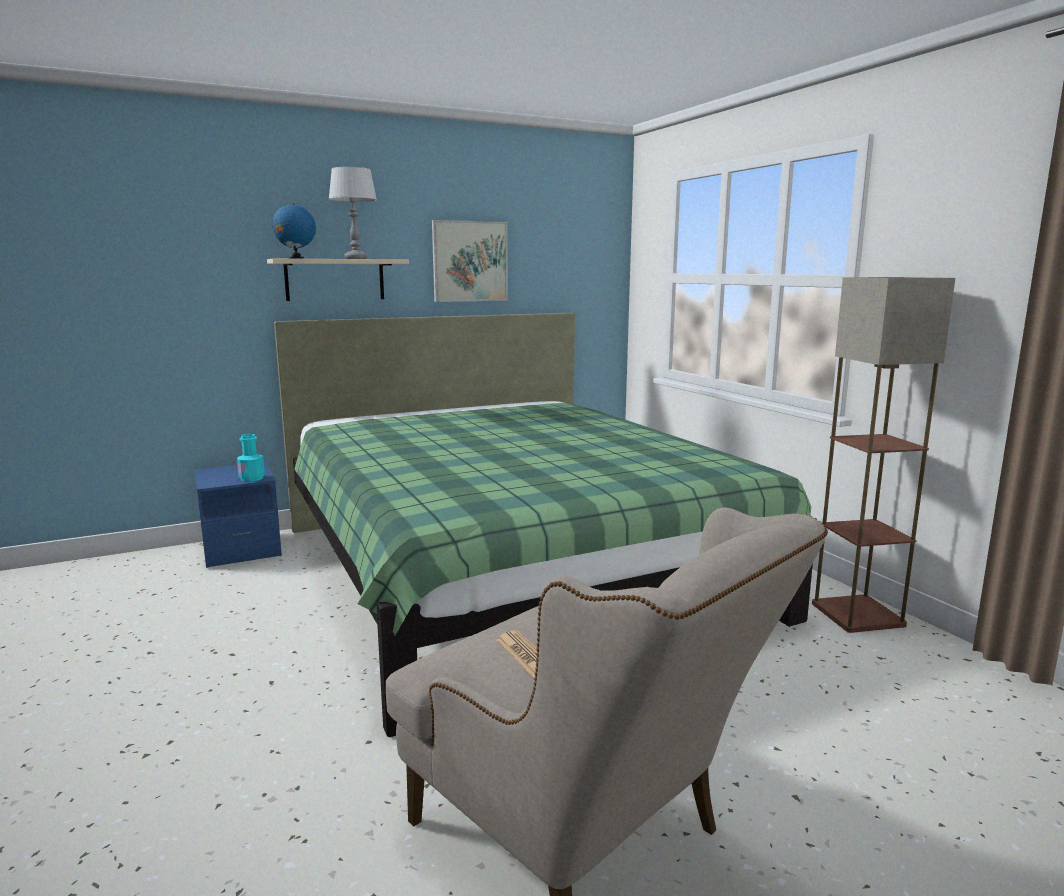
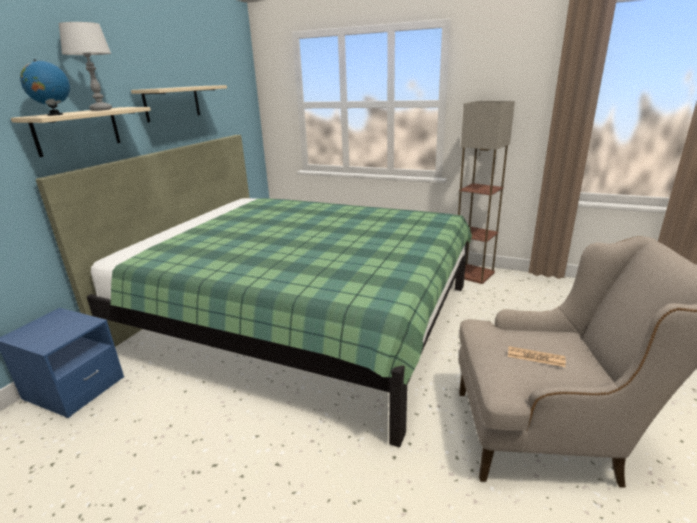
camera: 40 degrees left, 10 degrees up
(252, 478) = (81, 326): turquoise bottle -> none
(470, 261) = (172, 103): picture -> beige shelf

